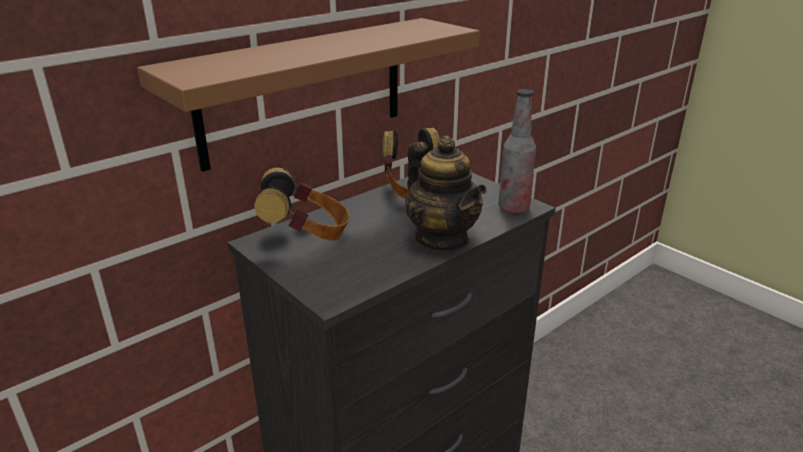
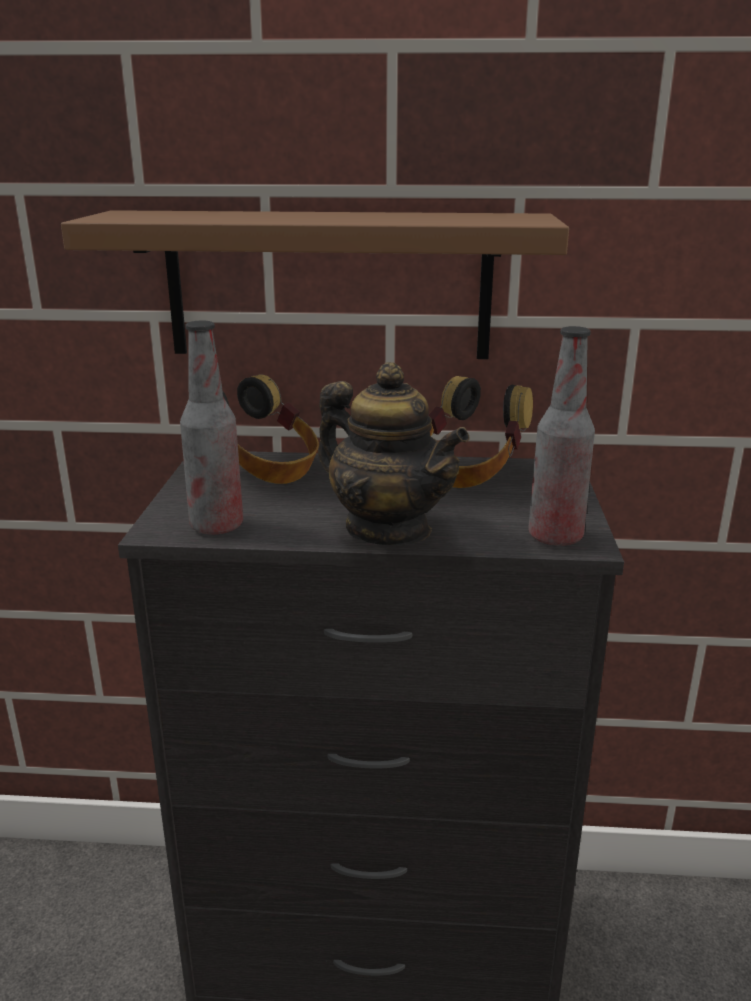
camera: 45 degrees right, 5 degrees down
(357, 280) = (216, 526): none -> bottle
(442, 238) = (388, 529): teapot -> teapot turned 60 degrees counterclockwise

